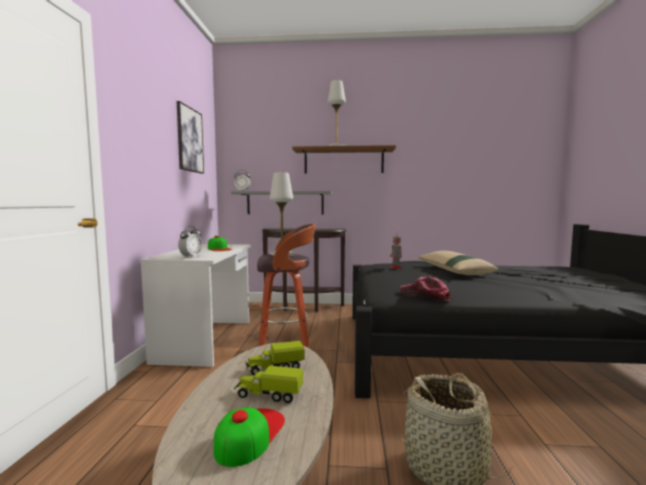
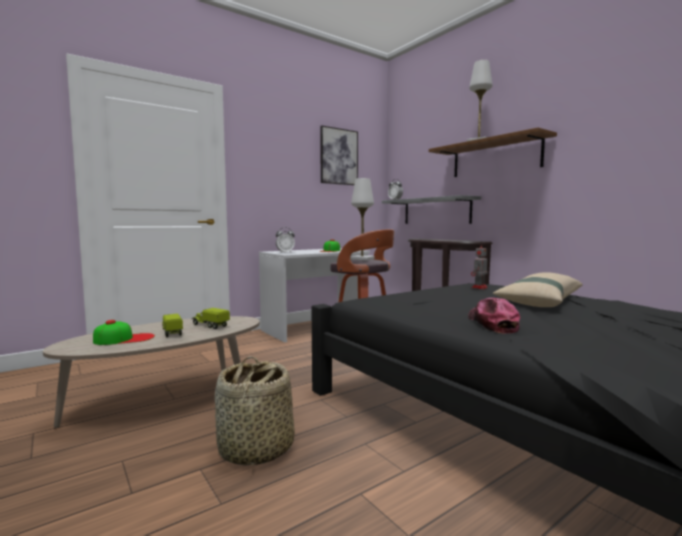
camera: 50 degrees right, 0 degrees up
(425, 295) = (385, 307): cap -> cap (492, 324)

